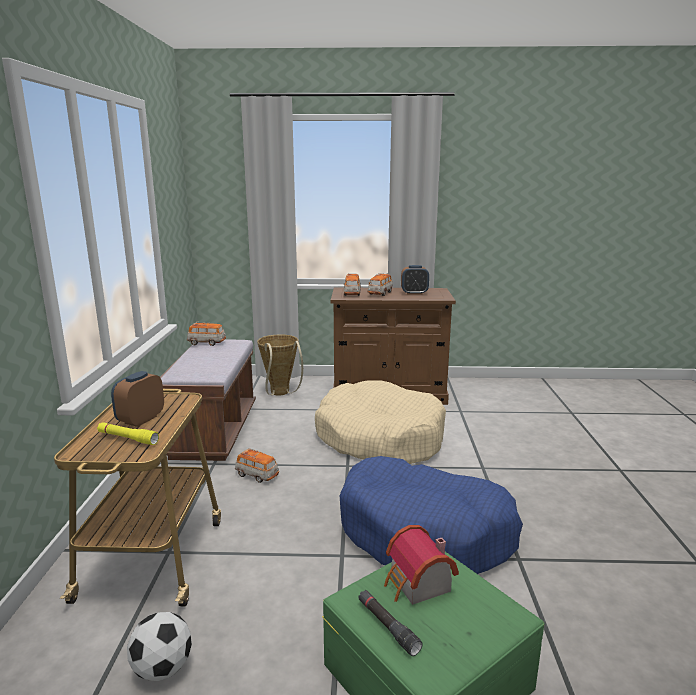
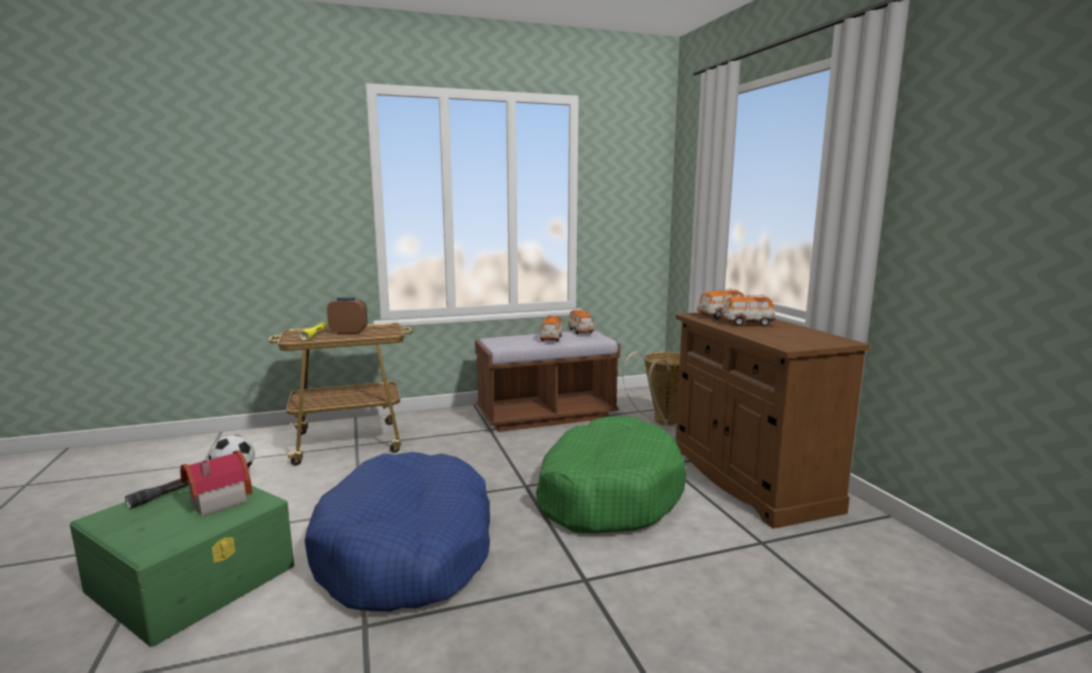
camera: 70 degrees right, 5 degrees down
(257, 475) = (479, 449): toy car -> toy car (551, 339)
(379, 438) = (607, 493): beige dog bed -> green dog bed
(414, 293) = (785, 334): alarm clock -> none

